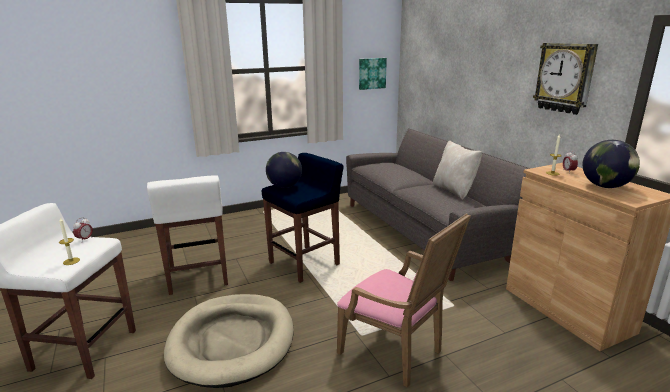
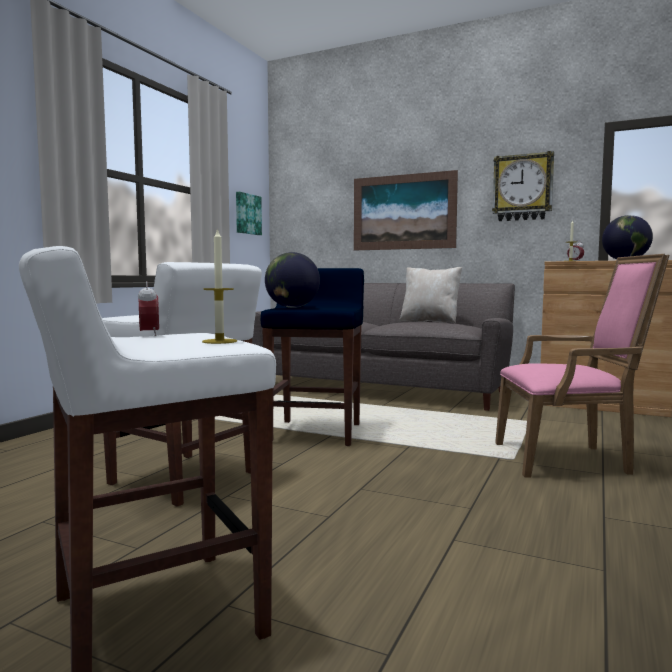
camera: 40 degrees left, 15 degrees down
(232, 341) = (394, 510): beige dog bed -> none
(474, 84) = (403, 212): none -> picture

